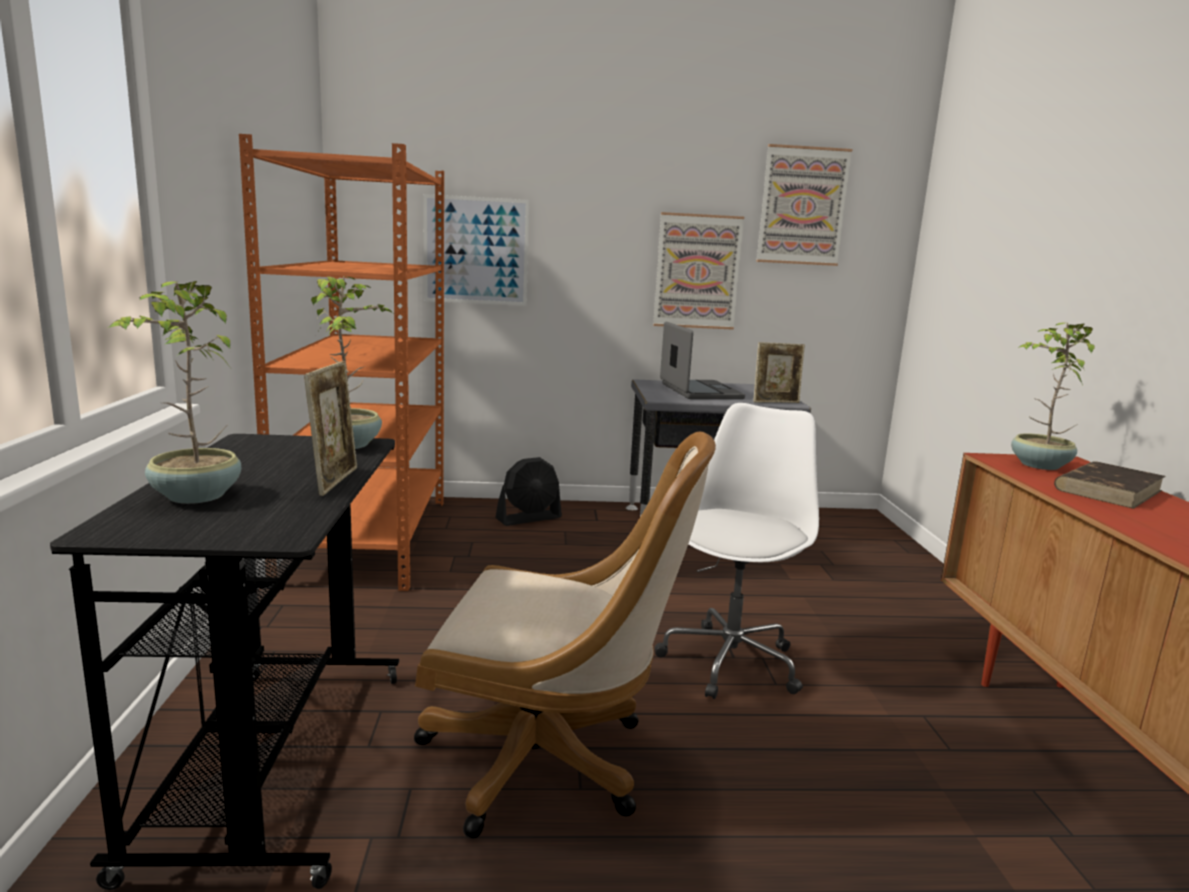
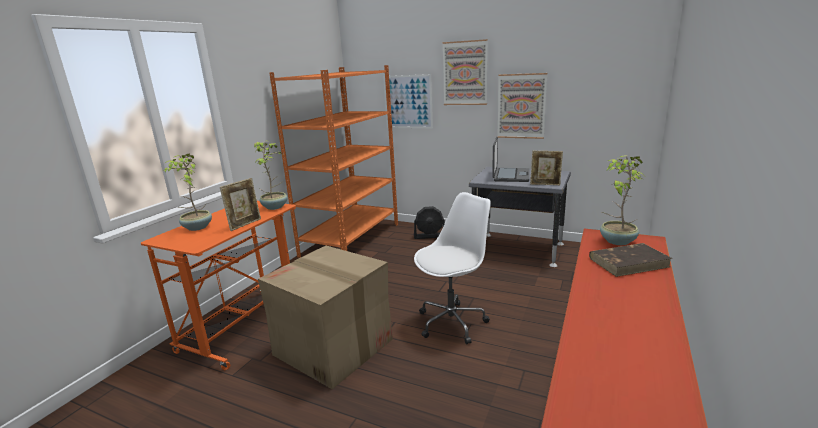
camera: 30 degrees right, 5 degrees up
(278, 763) = (247, 326): black desk -> orange desk
(552, 760) = (334, 347): office chair -> cardboard box
(802, 206) = (585, 63): picture -> picture (465, 73)

